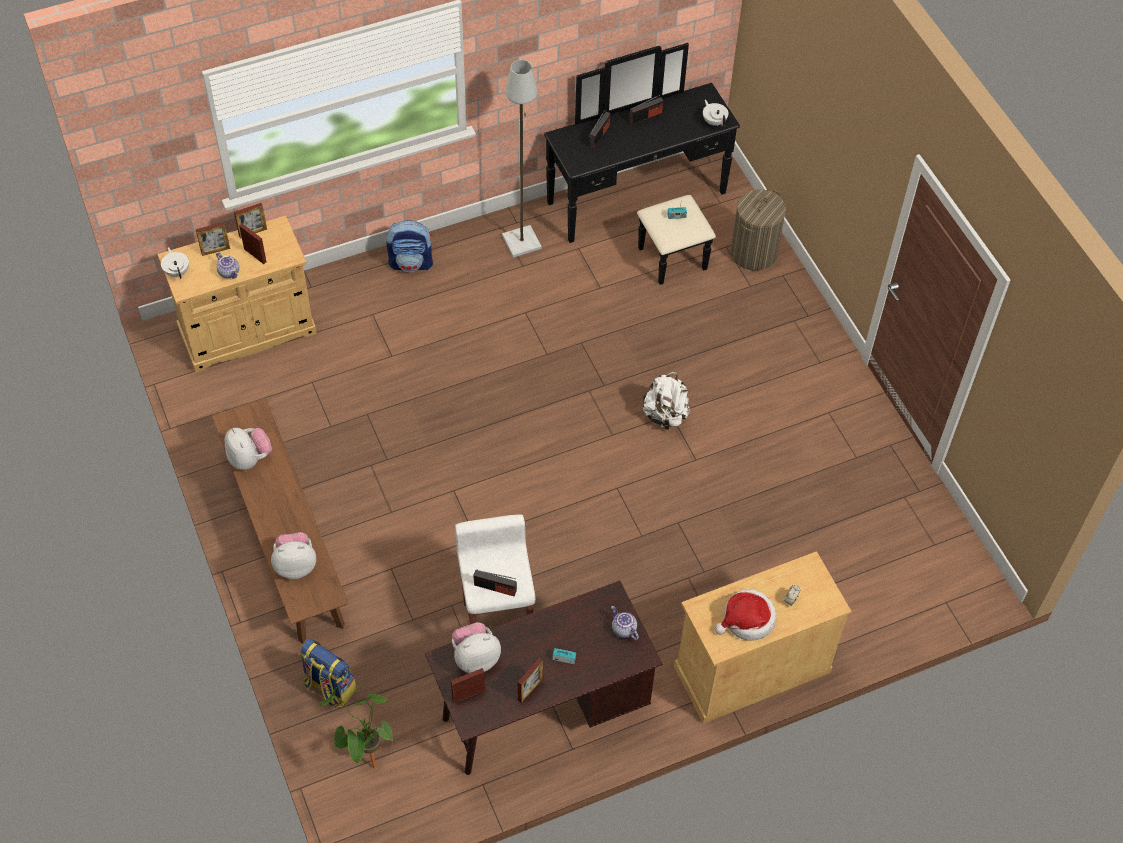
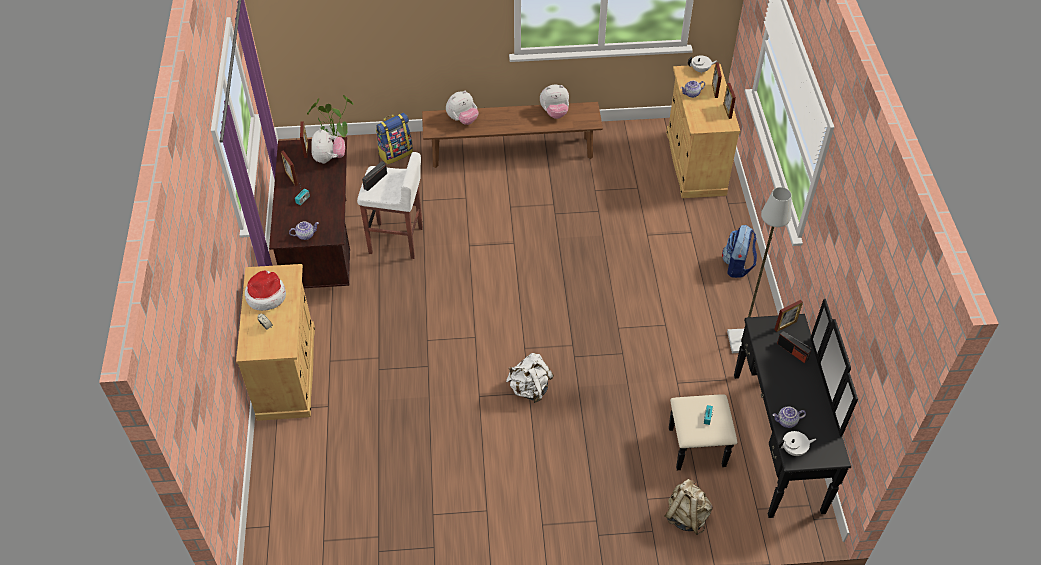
camera: 110 degrees right, 5 degrees down
(255, 255) = (704, 109): picture frame -> picture frame (785, 325)
(295, 565) = (462, 120): plush toy -> plush toy turned 45 degrees clockwise
(645, 116) = (811, 395): radio -> none
(685, 130) = (786, 422): none -> teapot
(753, 253) = (686, 515): laundry basket -> beige backpack

